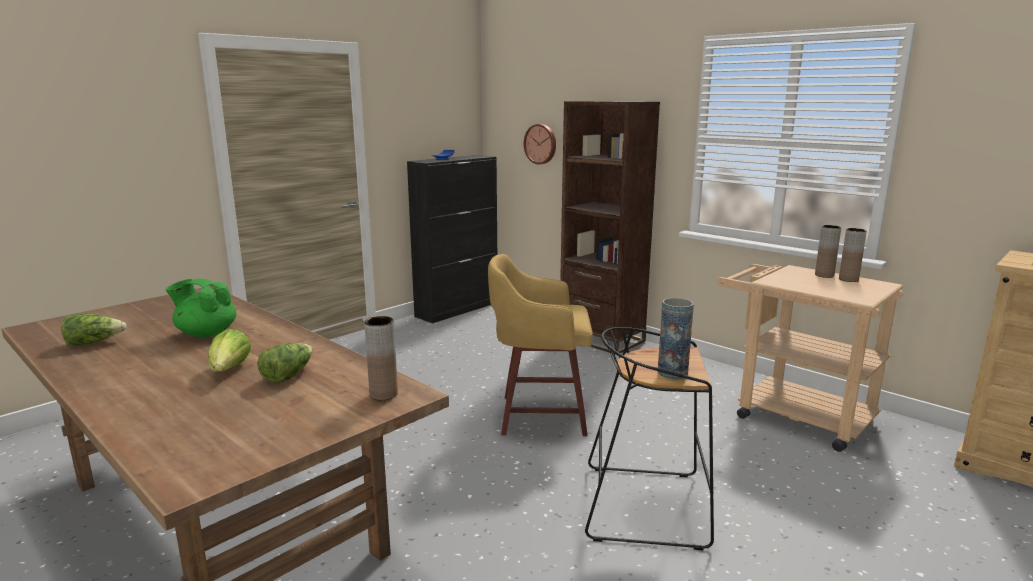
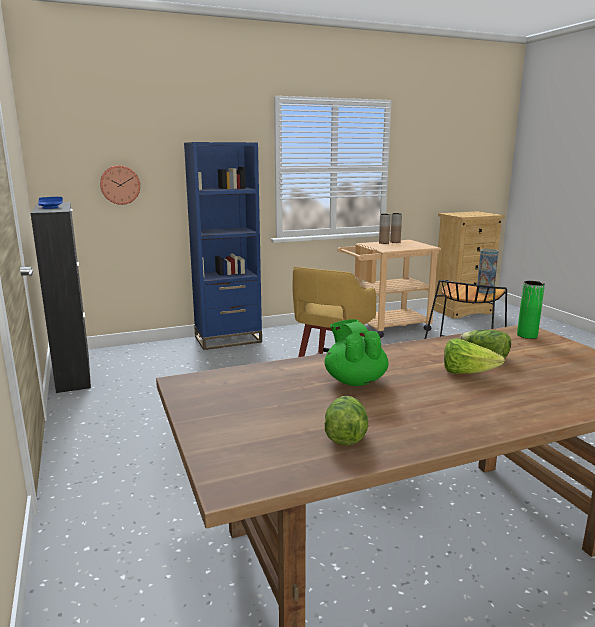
camera: 65 degrees left, 0 degrees up
(206, 333) = (354, 380): green teapot -> green teapot turned 120 degrees clockwise
(383, 394) = (527, 335): brown vase -> green vase
(601, 339) = (228, 339): brown bookcase -> blue bookcase

